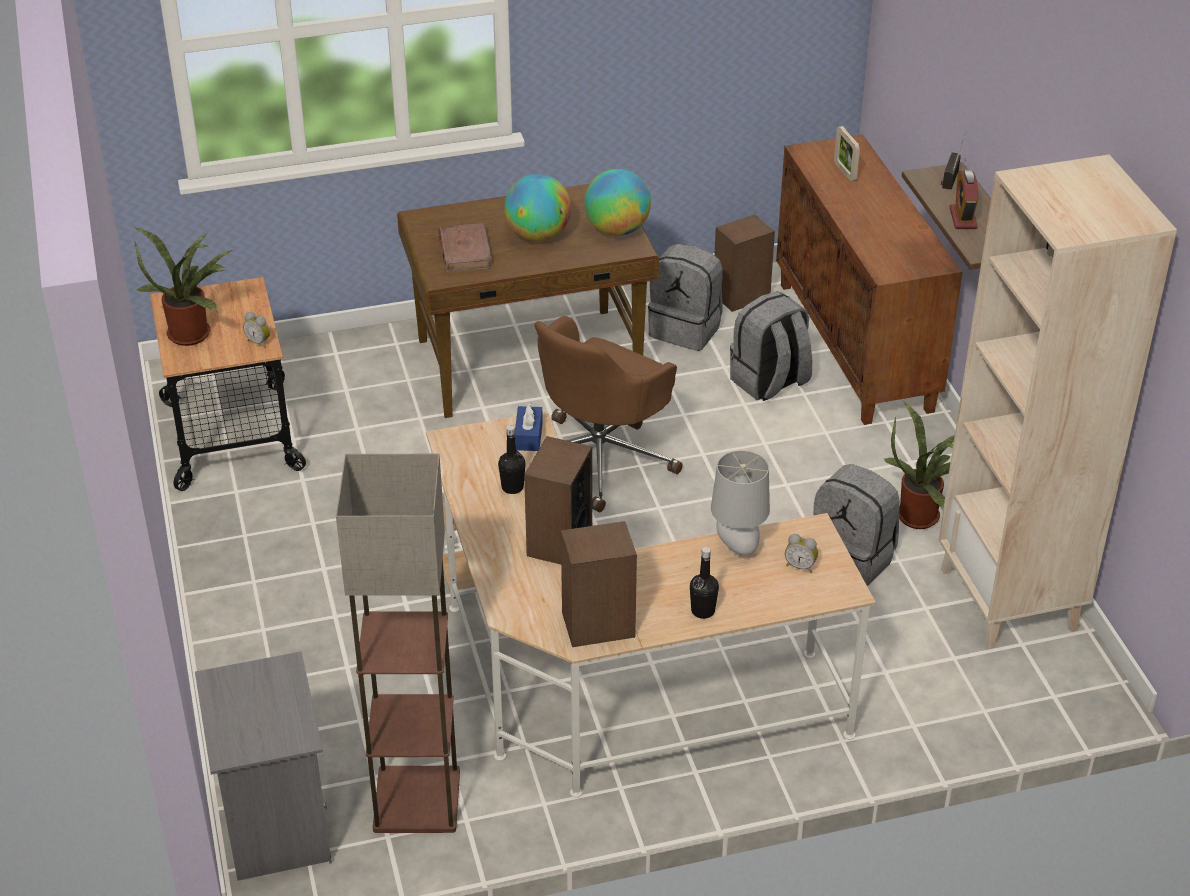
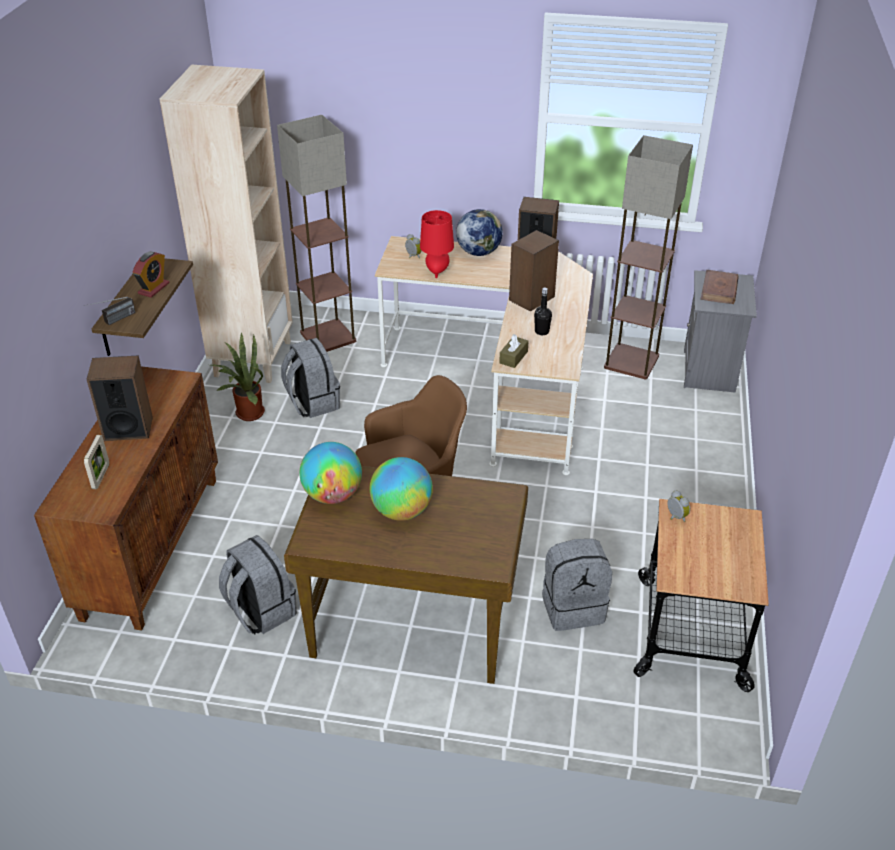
camera: 155 degrees left, 0 degrees up
(193, 332) = (731, 545): potted plant -> none
(465, 251) = (474, 514): brown book -> brown book (719, 290)
(528, 436) = (513, 357): blue tissue box -> brown tissue box
(703, 611) = (478, 252): black bottle -> globe
(737, 547) = (437, 272): grey table lamp -> red table lamp
(741, 296) = (184, 630): speaker -> speaker (128, 428)
(769, 382) = (244, 536): grey backpack -> grey backpack (573, 607)
(942, 677) = (327, 337): none -> floor lamp

